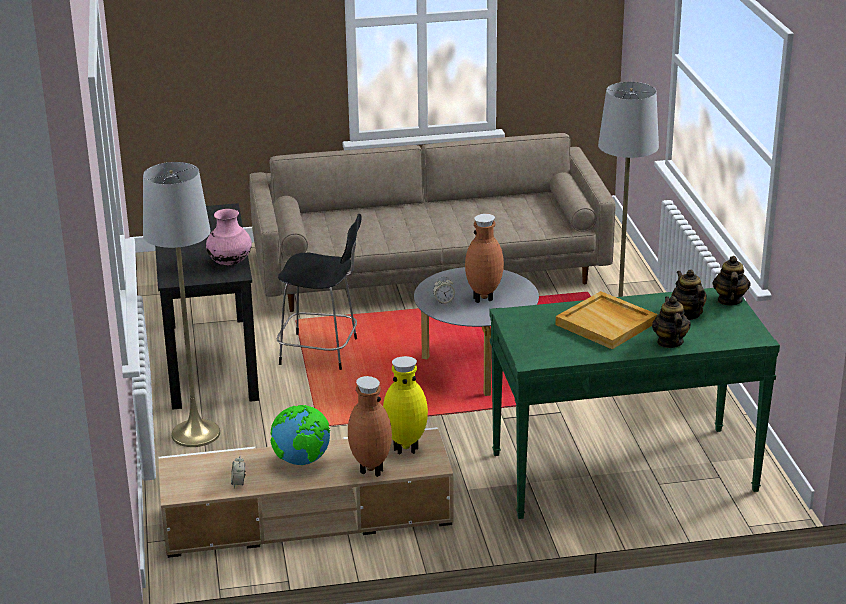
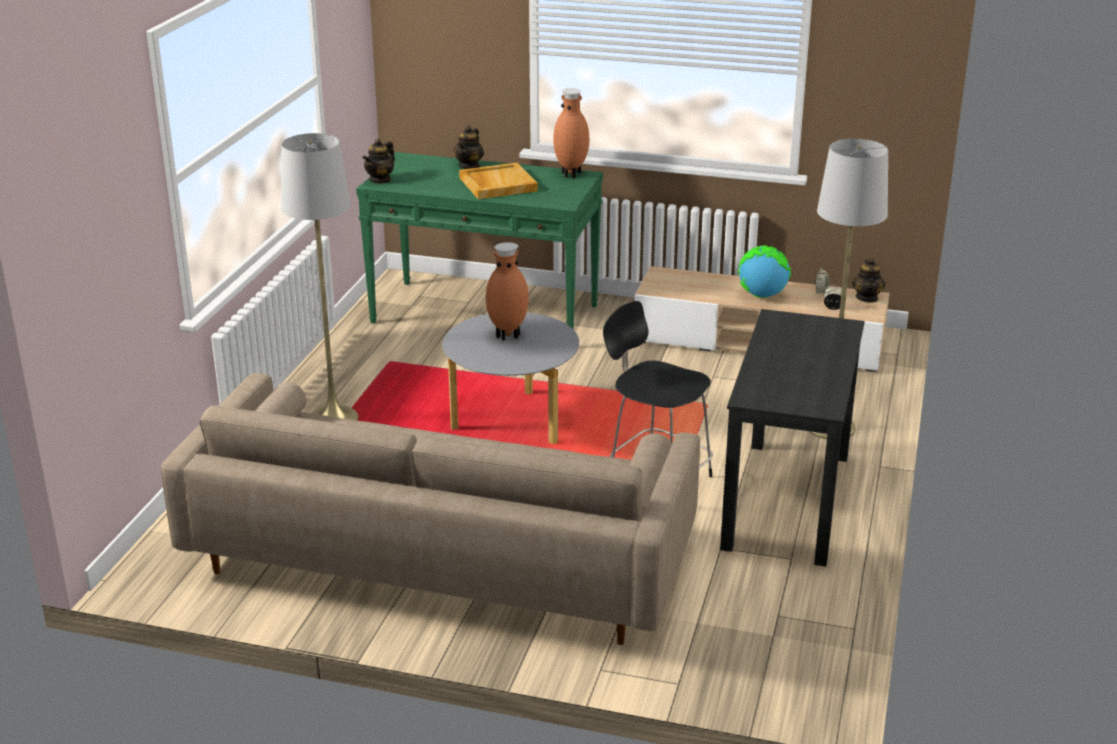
camera: 155 degrees left, 0 degrees up
(230, 263) = (775, 330): pink vase -> none
(370, 471) = (712, 279): brown vase -> brown vase (572, 174)
(406, 448) = (672, 286): yellow vase -> none
(444, 301) = (549, 342): alarm clock -> alarm clock (833, 308)
(687, 314) = (428, 178): teapot -> teapot (867, 298)

